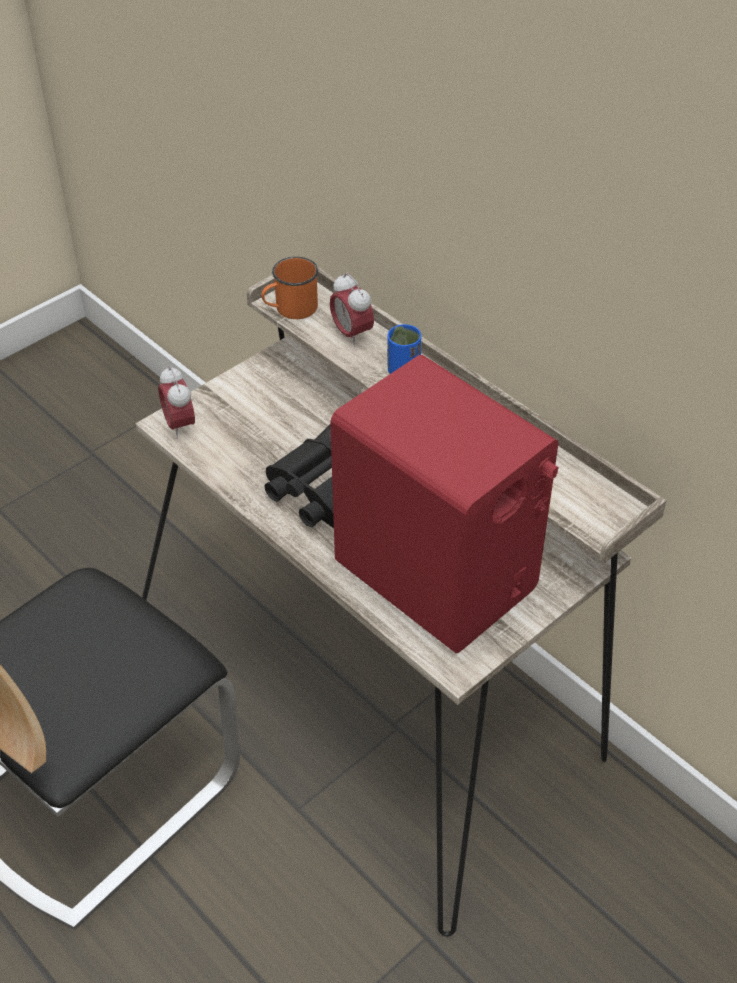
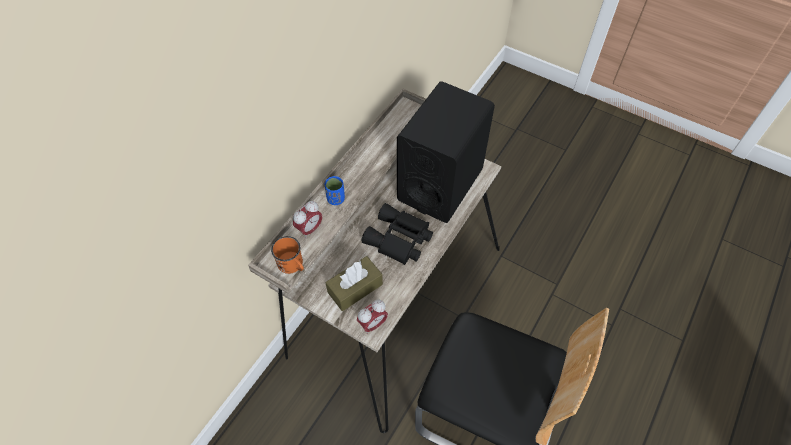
camera: 105 degrees left, 10 degrees up
(253, 416) = (355, 288): none -> brown tissue box
(436, 576) = (440, 184): red speaker -> black speaker

